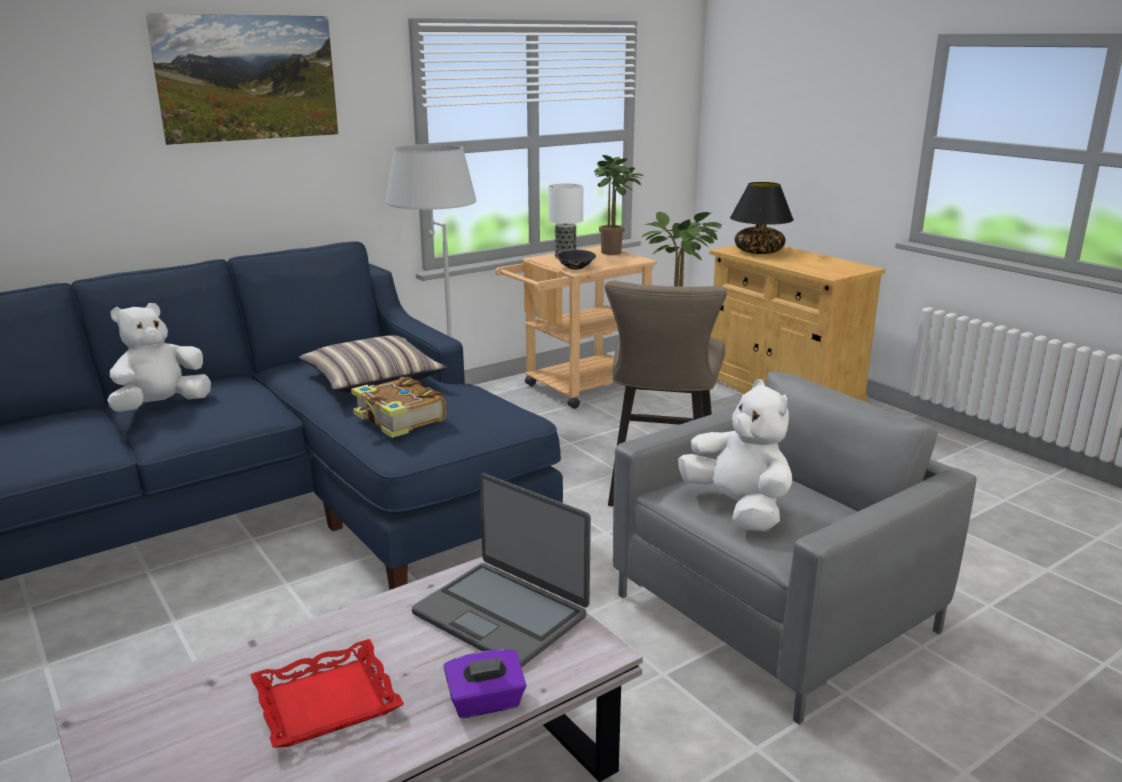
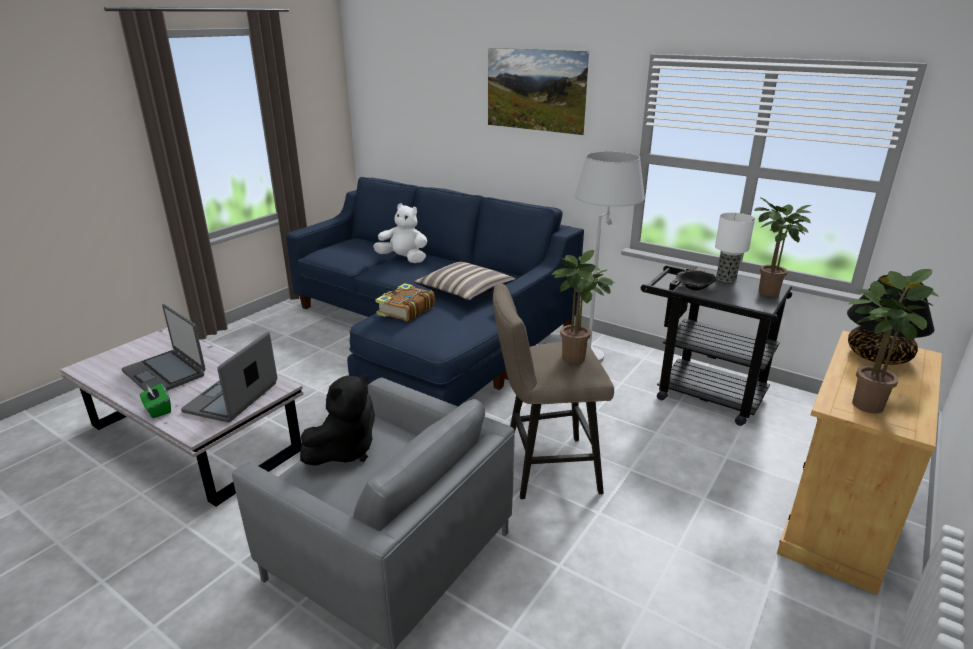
camera: 70 degrees right, 5 degrees up
(326, 701) = (165, 373): red tray -> laptop
(486, 702) = (158, 409): purple tissue box -> green tissue box
(577, 389) = (699, 392): beige cart -> black cart
(738, 508) = (345, 451): white plush toy -> black plush toy
(826, 268) = (864, 402): none -> potted plant

